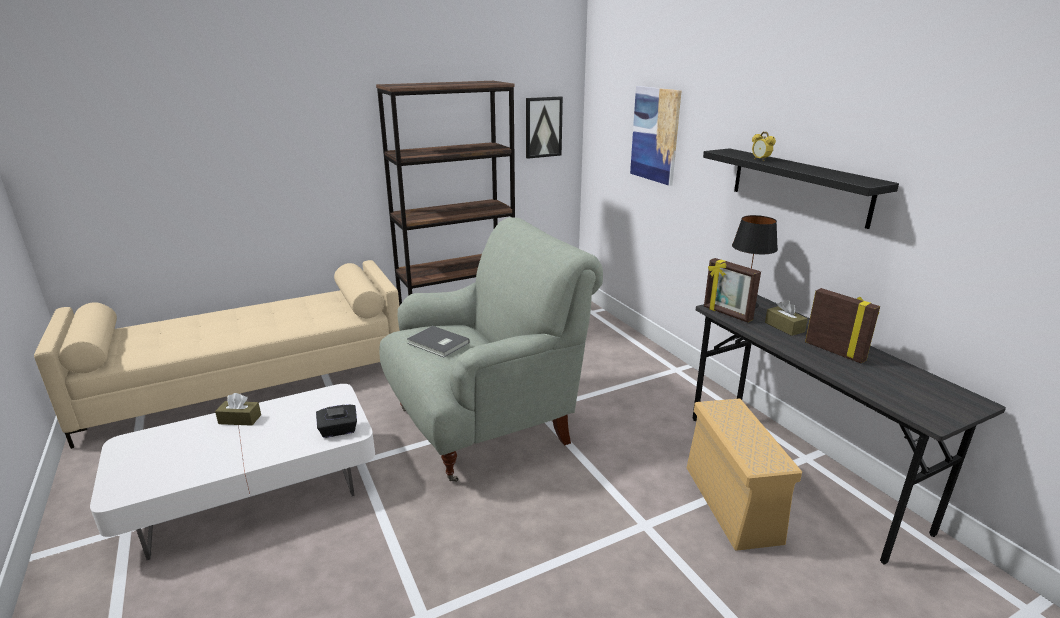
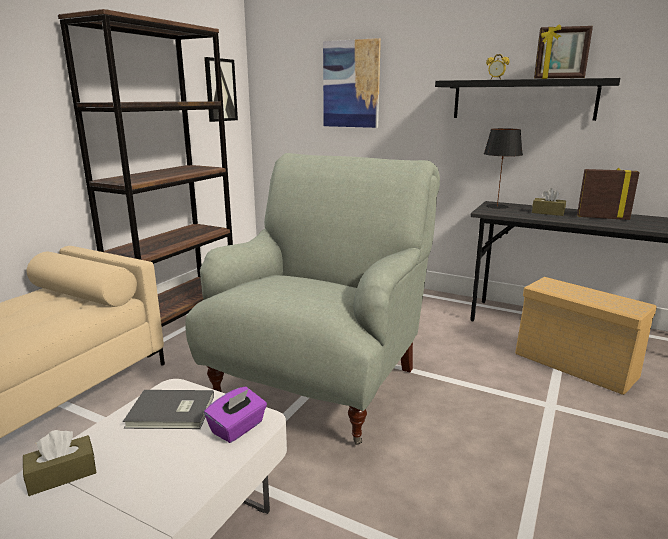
camera: 35 degrees left, 5 degrees down
(338, 431) = (238, 428): black tissue box -> purple tissue box
(438, 344) = (294, 289): grey book -> grey book (171, 413)
(727, 314) = (500, 213): picture frame -> picture frame (558, 78)

